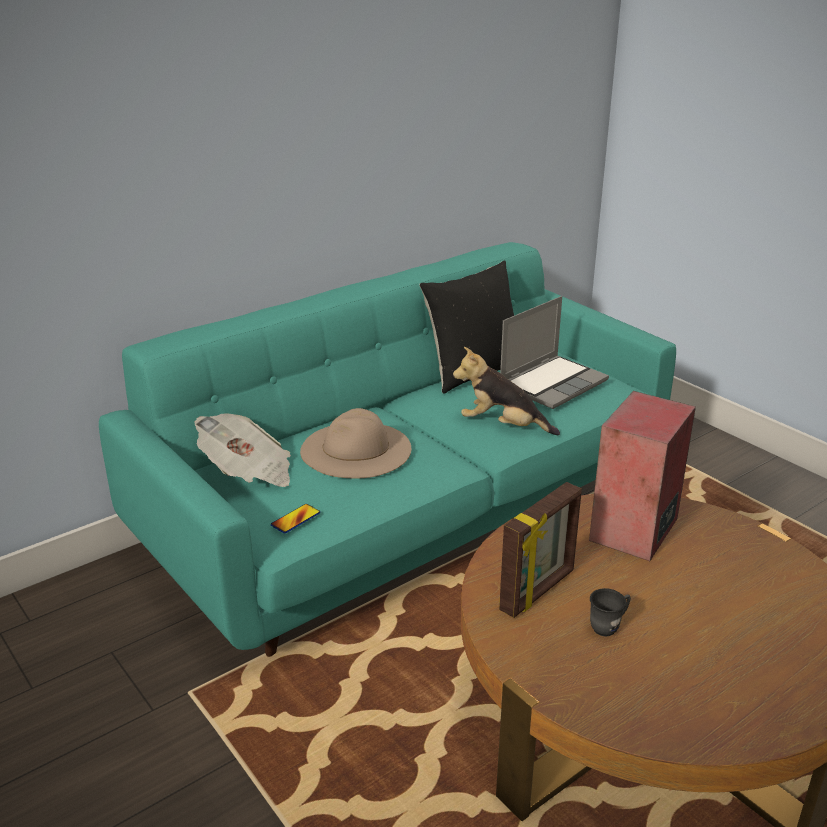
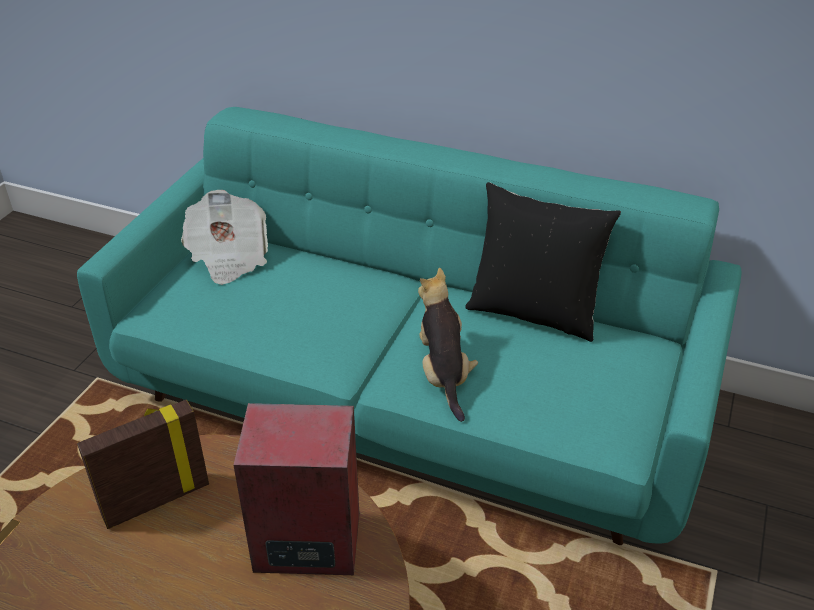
camera: 60 degrees right, 10 degrees up
(295, 519) = (176, 309): phone -> none
(356, 449) = (305, 296): beige hat -> none
(538, 591) = (155, 499): picture frame -> picture frame turned 135 degrees clockwise
(553, 383) = (560, 376): laptop -> none
(609, 626) = (121, 570): grey mug -> none

